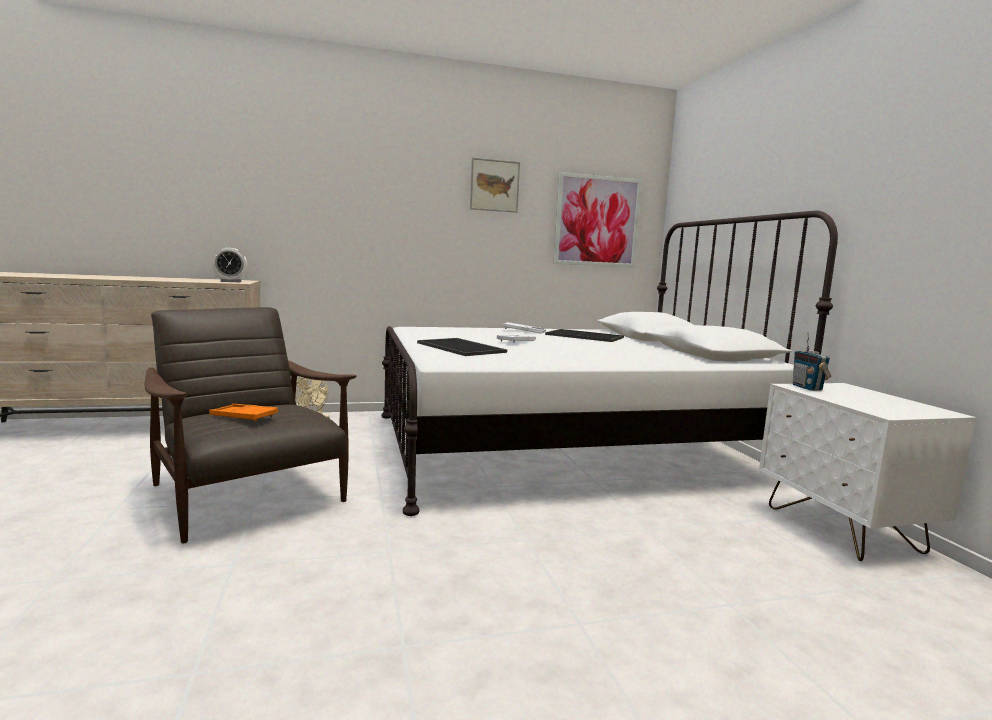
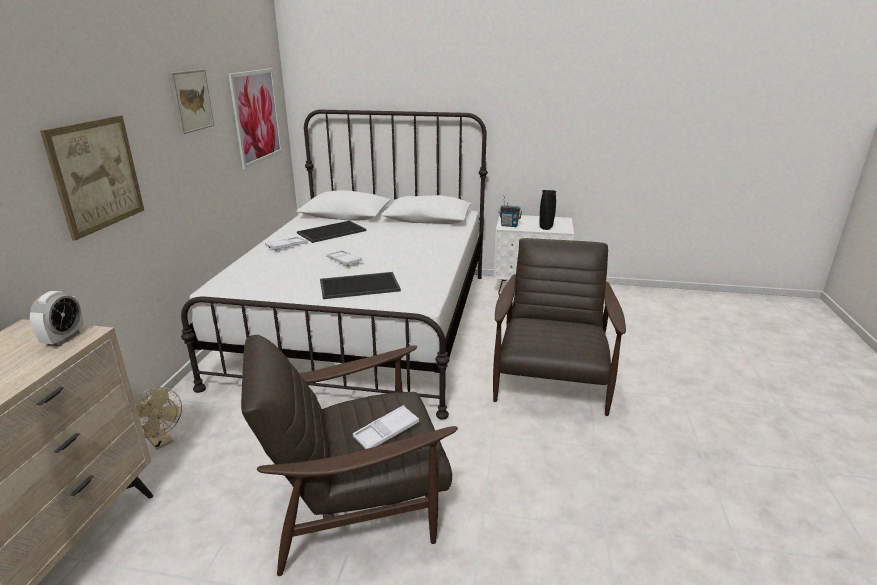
camera: 65 degrees left, 15 degrees up
(243, 417) = (386, 432): orange tray -> white tray
(361, 214) = (96, 175): none -> picture
(566, 581) = (551, 380): none -> brown armchair
(859, 404) = (546, 228): none -> black vase

